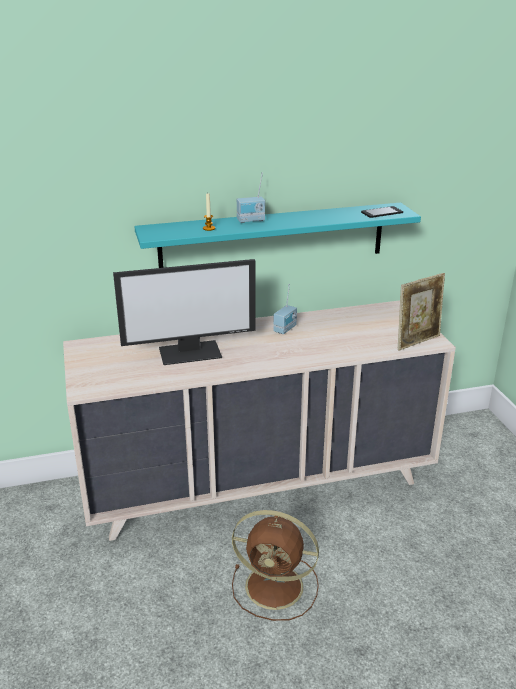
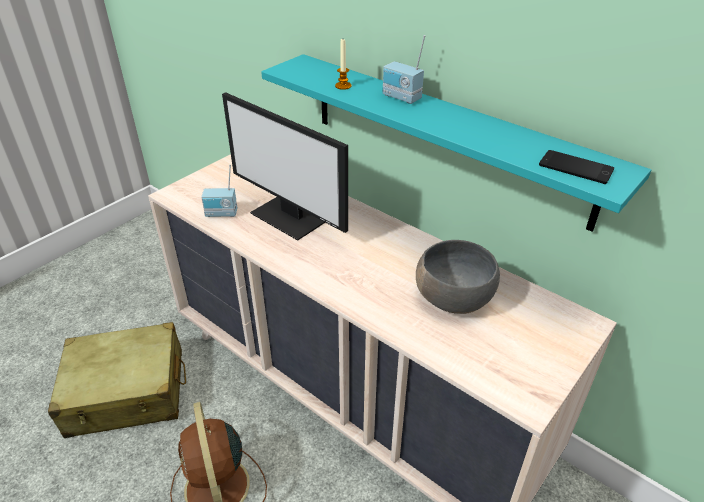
camera: 55 degrees right, 10 degrees up
(119, 612) = (127, 392): none -> beige suitcase
(286, 329) = (405, 255): radio -> radio (221, 214)
(341, 330) = (453, 298): none -> grey bowl
(417, 341) = (507, 383): picture frame -> none

